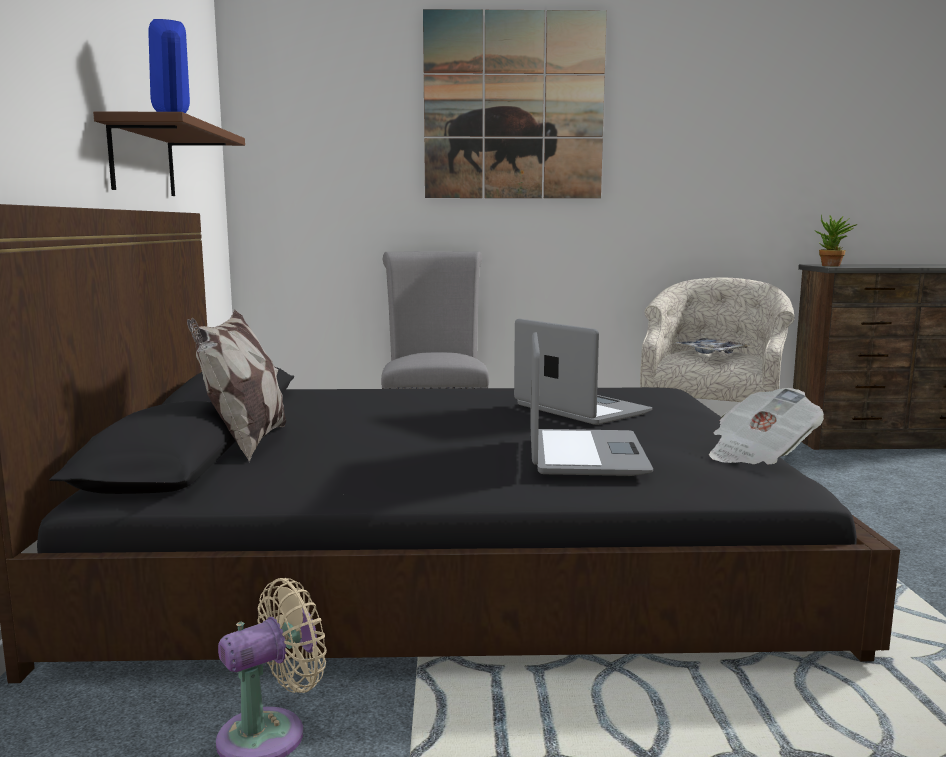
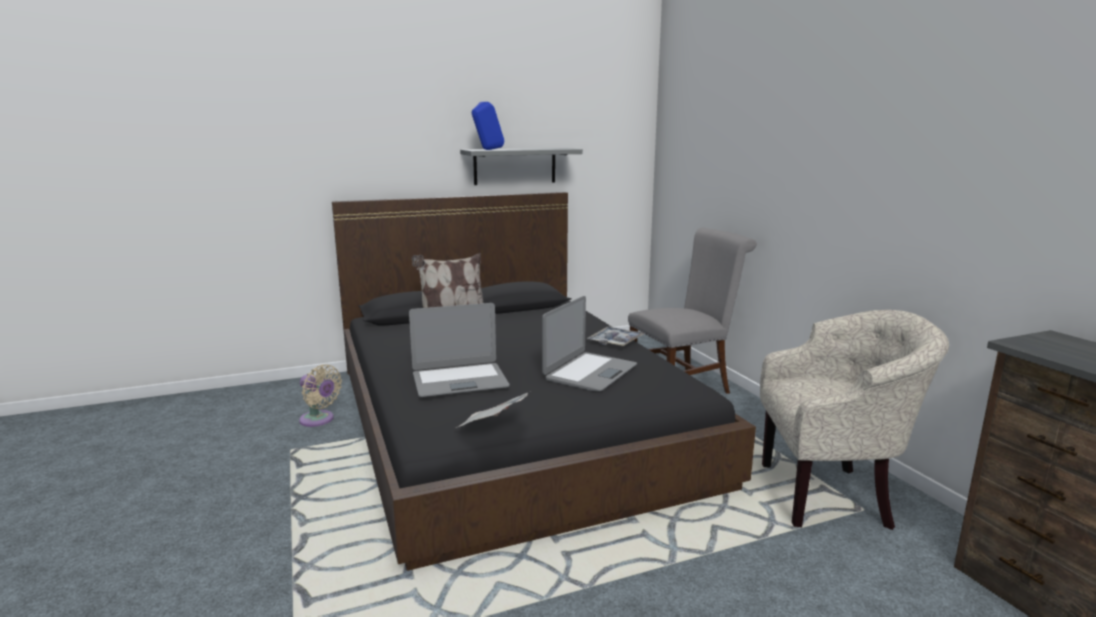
camera: 70 degrees right, 5 degrees up
(142, 160) = (515, 166): brown shelf -> grey shelf
(513, 106) = (794, 111): picture -> none
(711, 352) = (820, 388): tray -> tray (615, 342)
(832, 266) = (1026, 342): potted plant -> none

